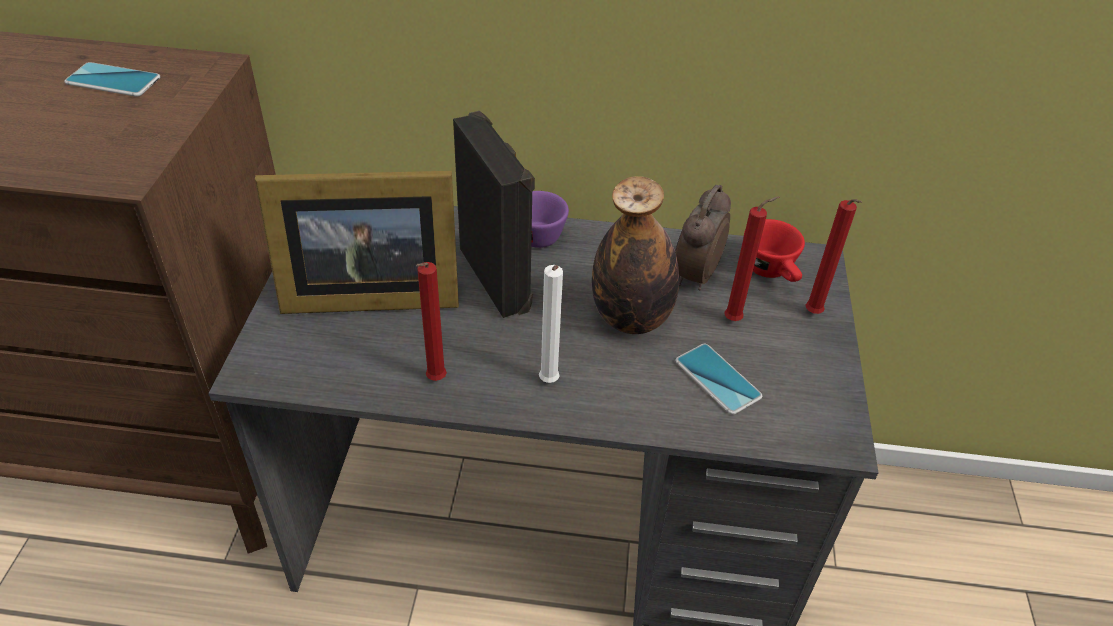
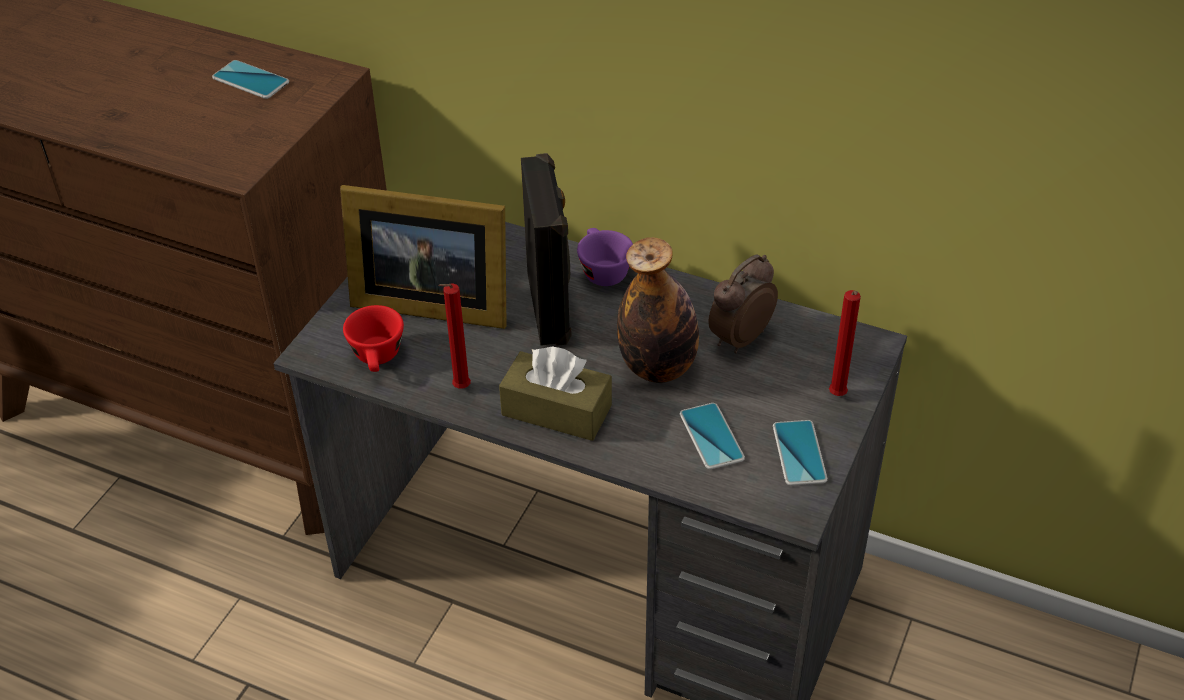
camera: 20 degrees right, 0 degrees up
(548, 383) = (556, 410): white candle -> brown tissue box
(735, 320) = (757, 387): red candle -> none
(772, 272) = (819, 348): red cup -> red cup (378, 359)
(809, 379) = (799, 453): none -> phone

